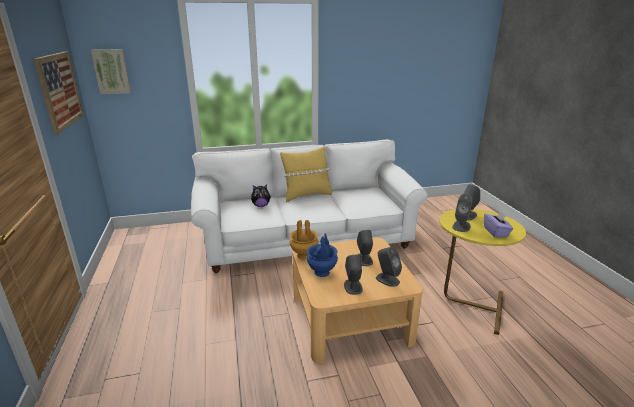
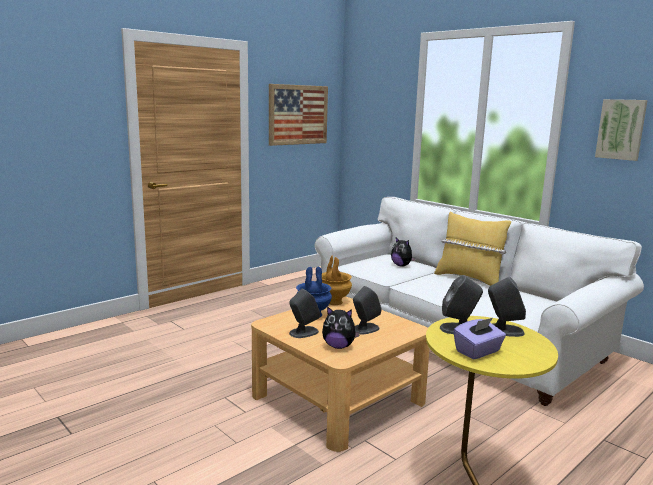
camera: 60 degrees right, 10 degrees down
(112, 71) = (362, 108): picture -> picture (621, 129)
(387, 279) = (339, 346): grey speaker -> plush toy

